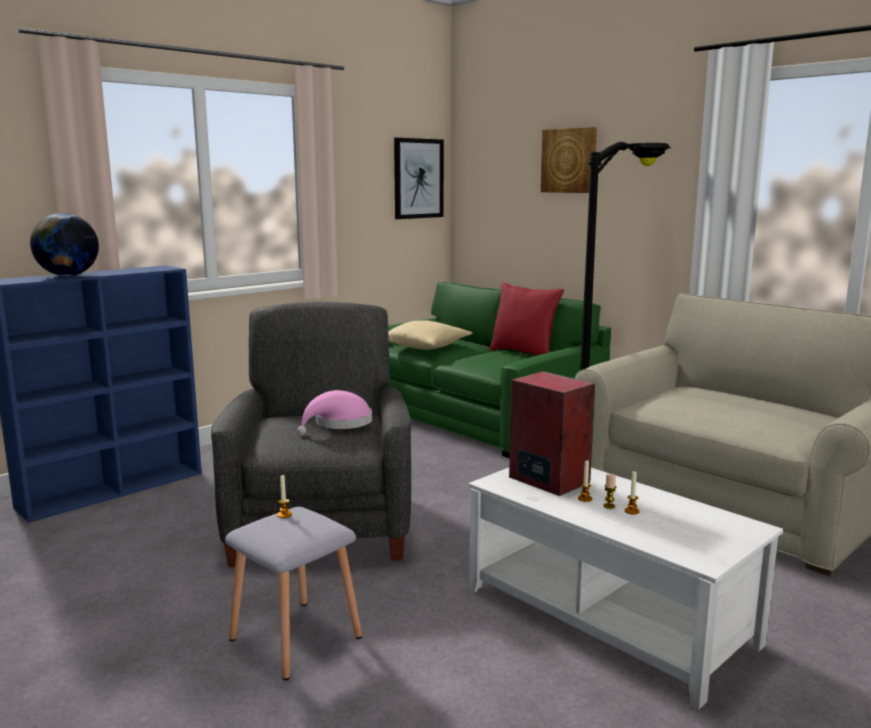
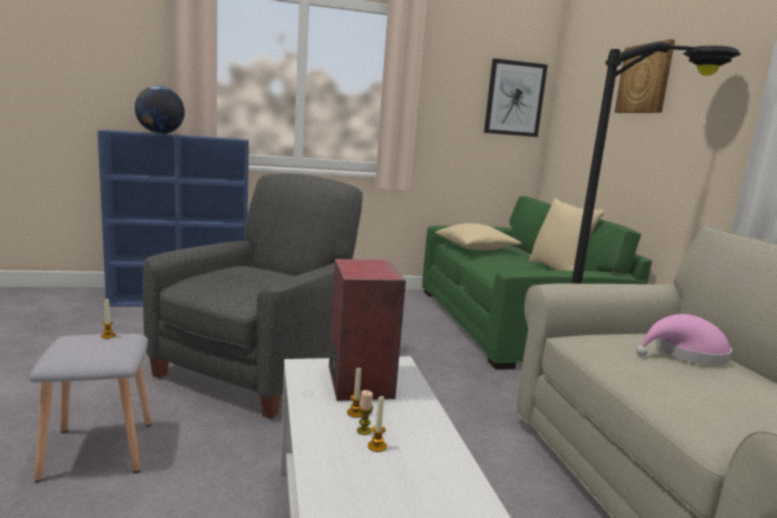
camera: 30 degrees right, 0 degrees up
(339, 424) = (267, 280): pink hat -> pink hat (685, 354)
(524, 353) = (558, 270): red pillow -> beige pillow

